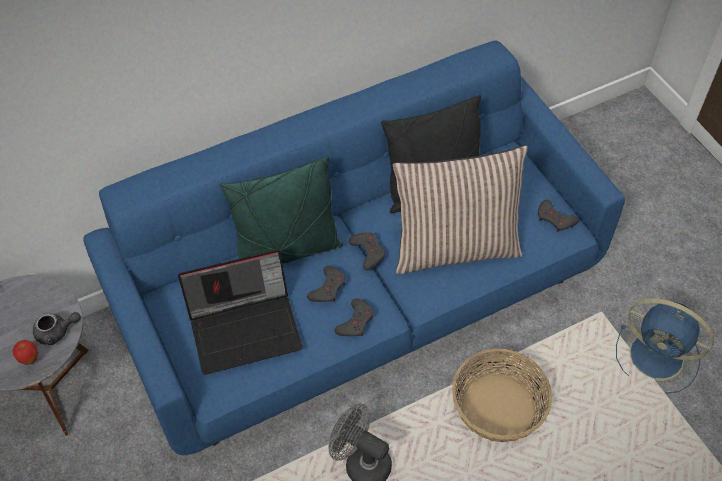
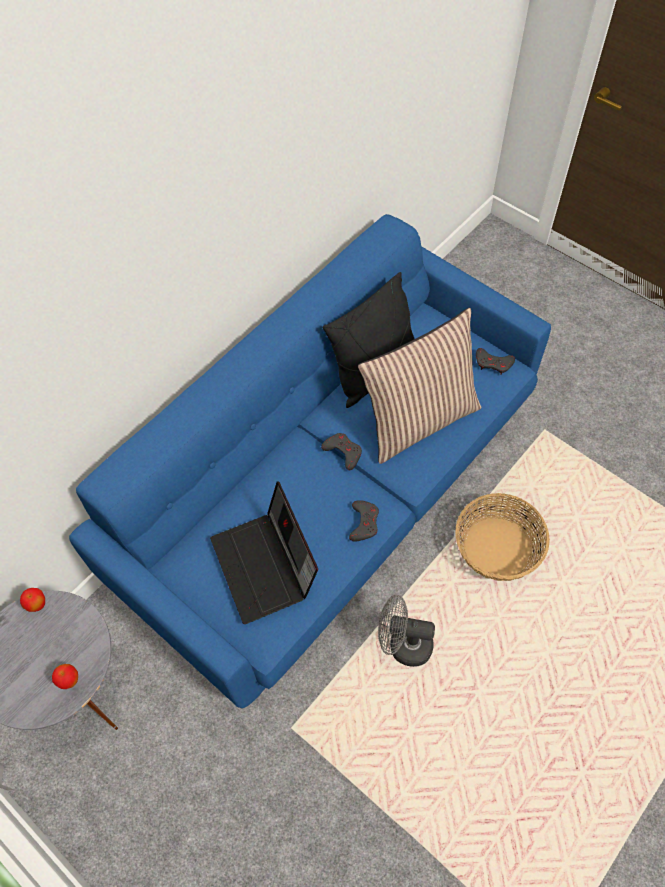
camera: 20 degrees left, 5 degrees up
(34, 287) = (38, 605): none -> apple
(57, 332) = (84, 642): grey teapot -> none
(246, 327) = (266, 566): laptop -> laptop turned 105 degrees clockwise
(287, 250) = (269, 477): green pillow -> none
(328, 288) = (324, 500): grey game controller -> none
(658, 357) = (607, 452): blue fan -> none

